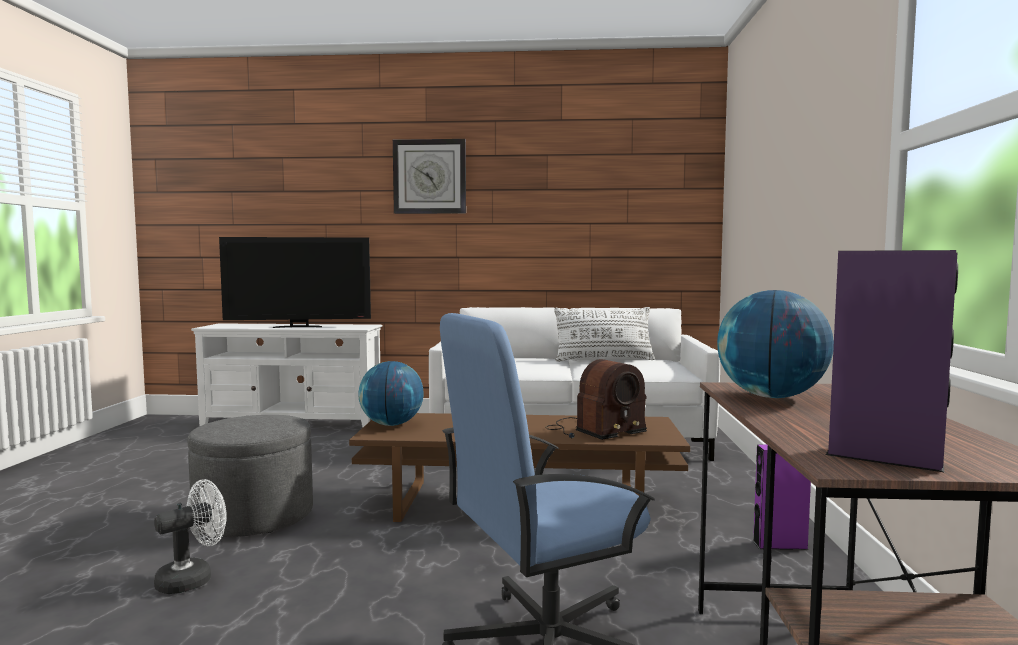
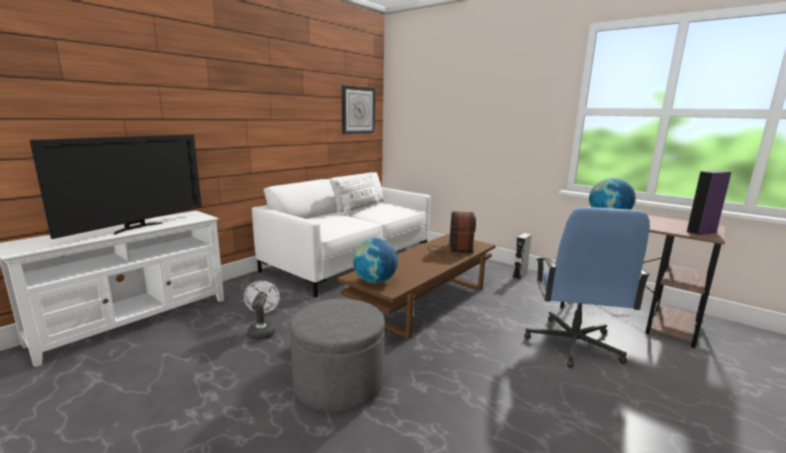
camera: 55 degrees left, 10 degrees up
(193, 578) = (425, 428): white fan -> white fan (262, 331)
(429, 177) = (223, 78): wall clock -> wall clock (358, 110)
(780, 545) = (519, 275): purple speaker -> grey speaker

